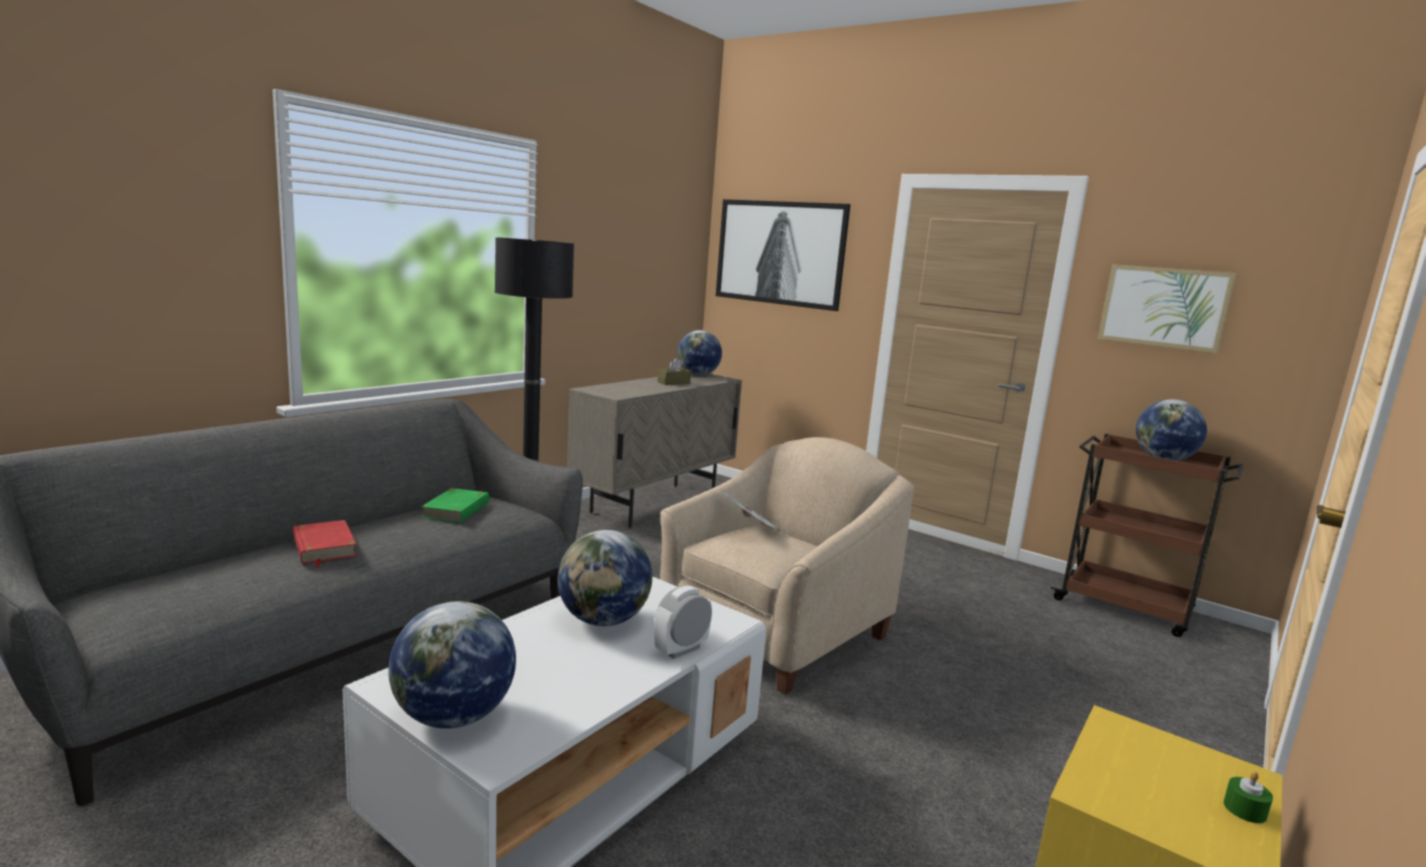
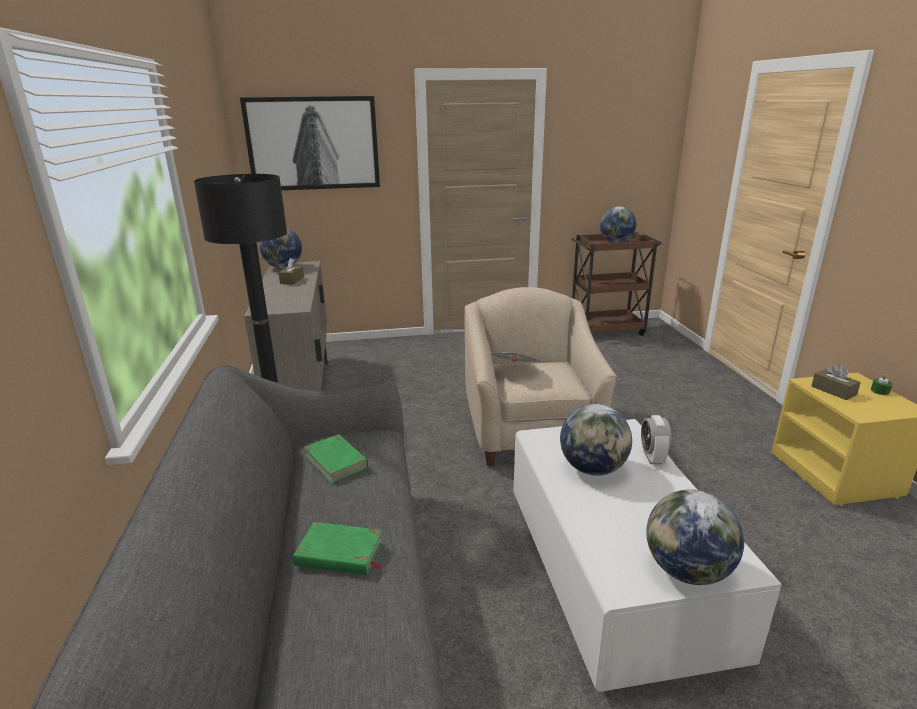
camera: 45 degrees left, 10 degrees up
(323, 547) = (340, 554): red book -> green book
(1134, 754) = (833, 391): none -> brown tissue box
(1164, 307) = (597, 151): picture -> none

